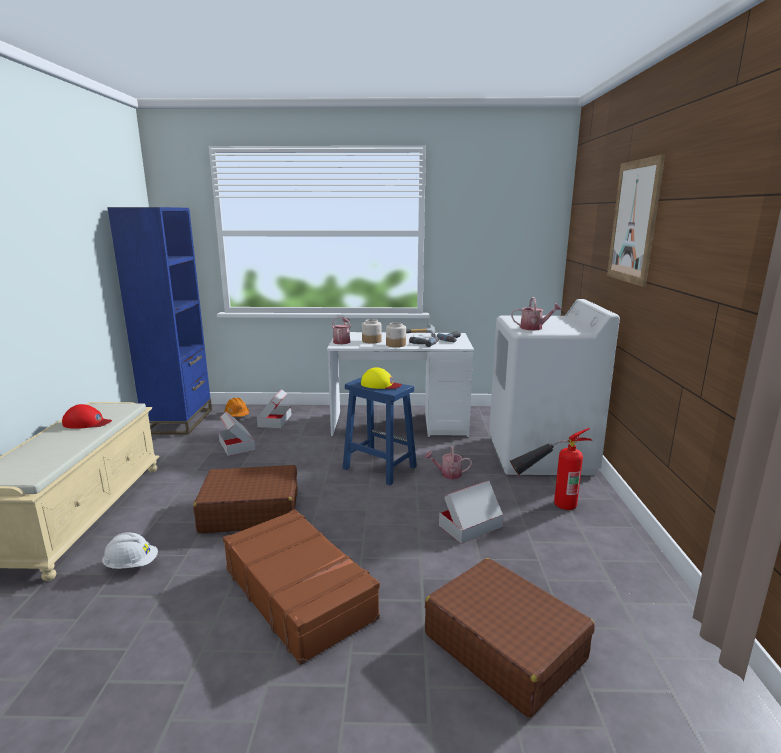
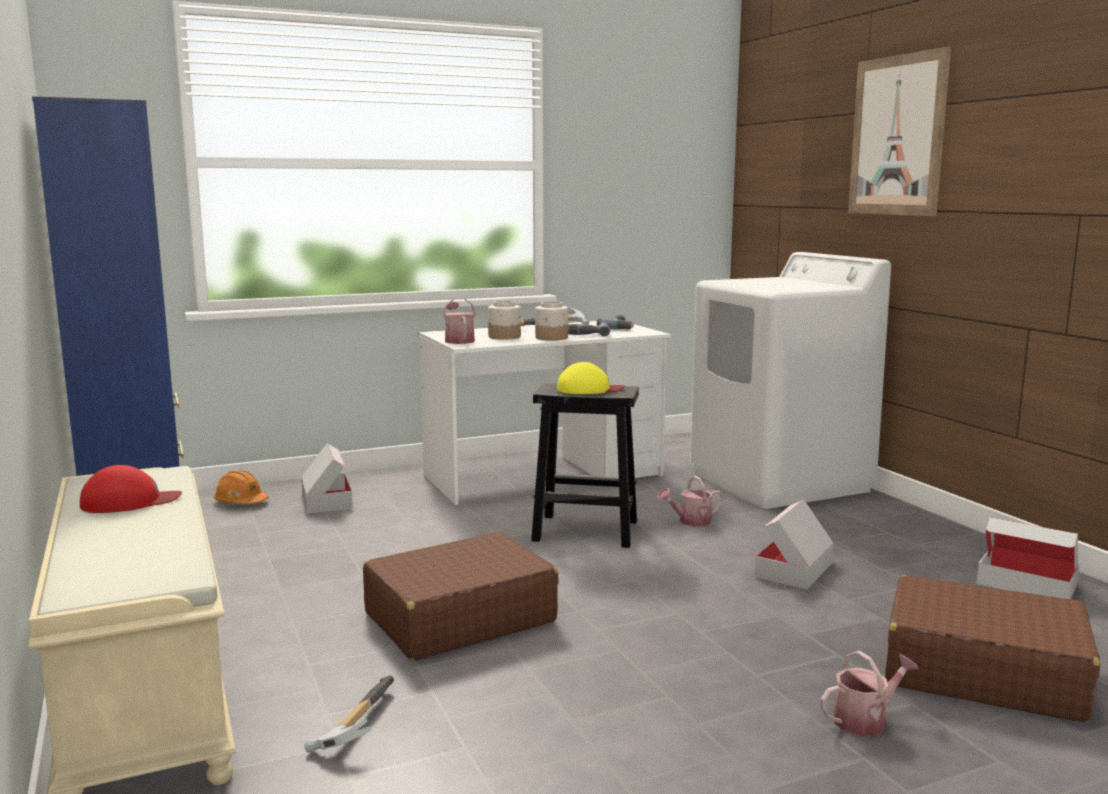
camera: 25 degrees left, 5 degrees down
(131, 565) = (354, 724): white hard hat -> hammer
(237, 445) = (306, 542): cardboard box -> cardboard box (1027, 584)
(299, 592) = (672, 688): brown suitcase -> none
(378, 467) = (583, 531): blue stool -> black stool
(534, 328) = (782, 287): watering can -> watering can (865, 720)
(545, 505) = (853, 532): fire extinguisher -> none

